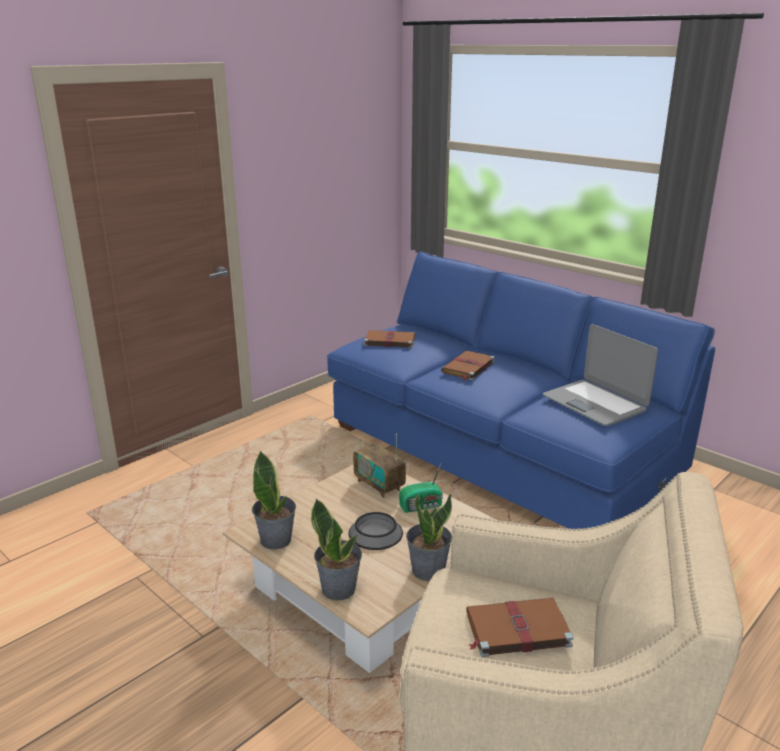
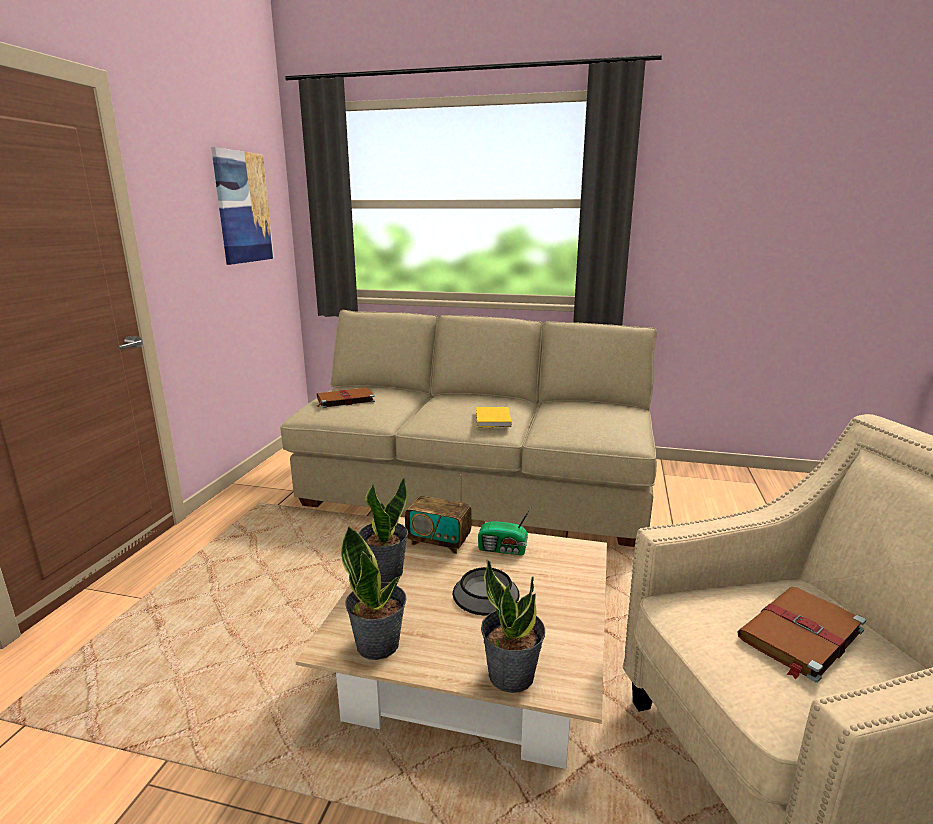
camera: 30 degrees left, 5 degrees down
(344, 150) = (243, 207): none -> picture
(422, 506) = (503, 549): radio -> radio turned 60 degrees clockwise
(428, 570) = (579, 613): potted plant -> potted plant (384, 572)
(468, 367) = (447, 407): brown book -> none
(493, 389) = (492, 419): none -> yellow book
(498, 449) = (475, 487): blue sofa -> beige sofa
(595, 403) = (589, 413): laptop -> none

